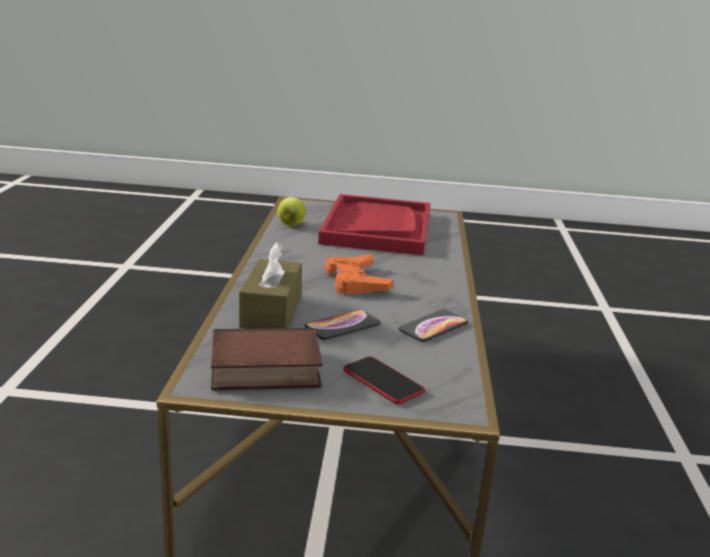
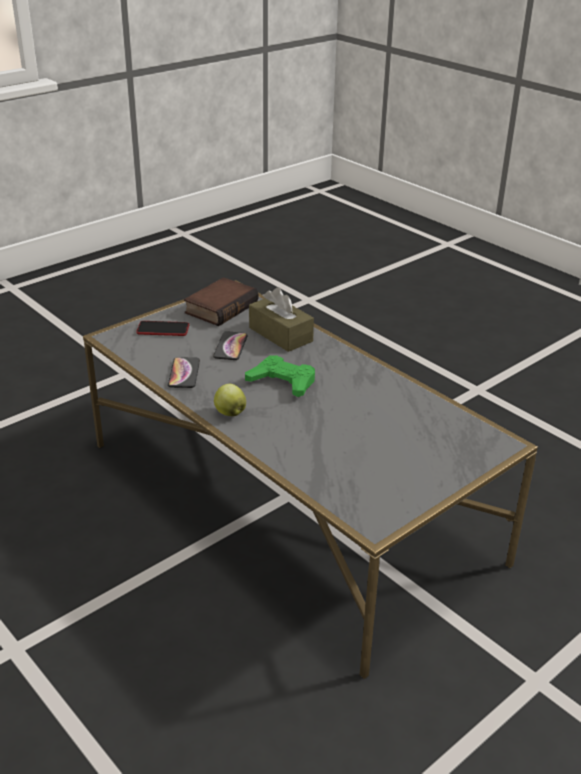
camera: 135 degrees right, 10 degrees up
(291, 225) = (434, 410): apple -> apple (229, 412)
(355, 281) = (282, 382): orange game controller -> green game controller
(377, 228) = (380, 454): red tray -> none

